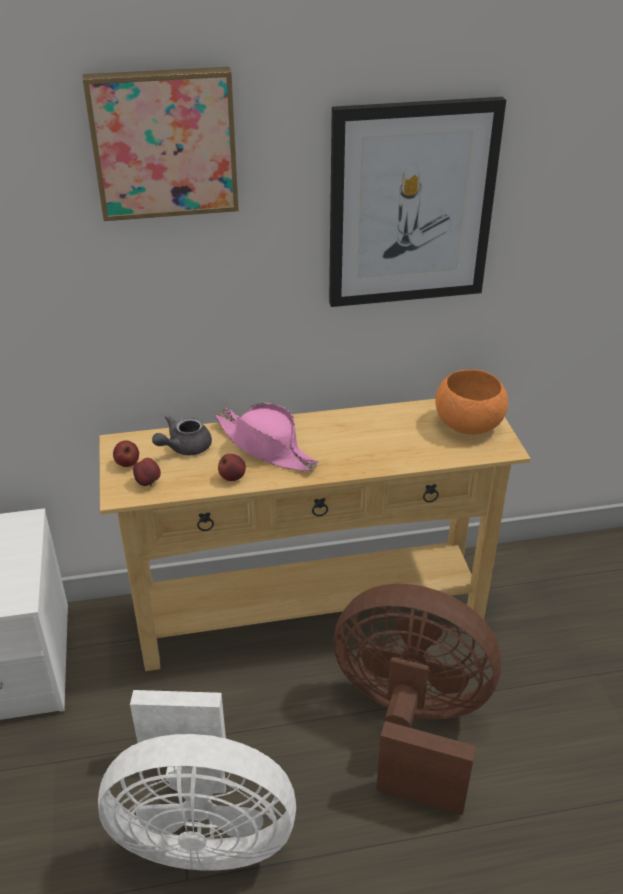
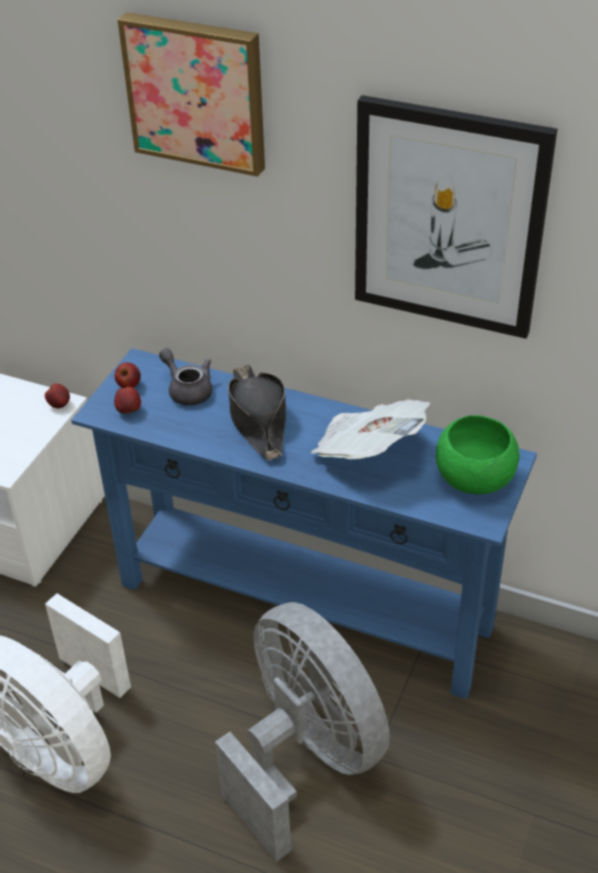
camera: 35 degrees right, 5 degrees up
(184, 448) = (187, 390): grey teapot -> grey teapot turned 60 degrees clockwise
(232, 477) = (200, 436): apple -> apple (60, 405)
(266, 447) = (258, 419): pink hat -> black hat
(311, 612) = (304, 604): beige console table -> blue console table
(375, 436) = (368, 451): none -> newspaper
(411, 724) = (305, 757): brown fan -> grey fan
(468, 424) = (474, 477): orange bowl -> green bowl

